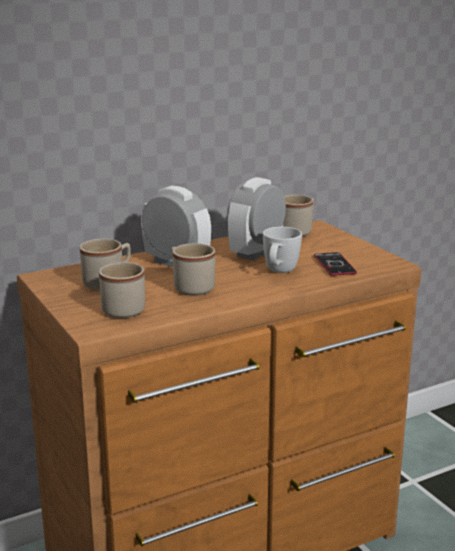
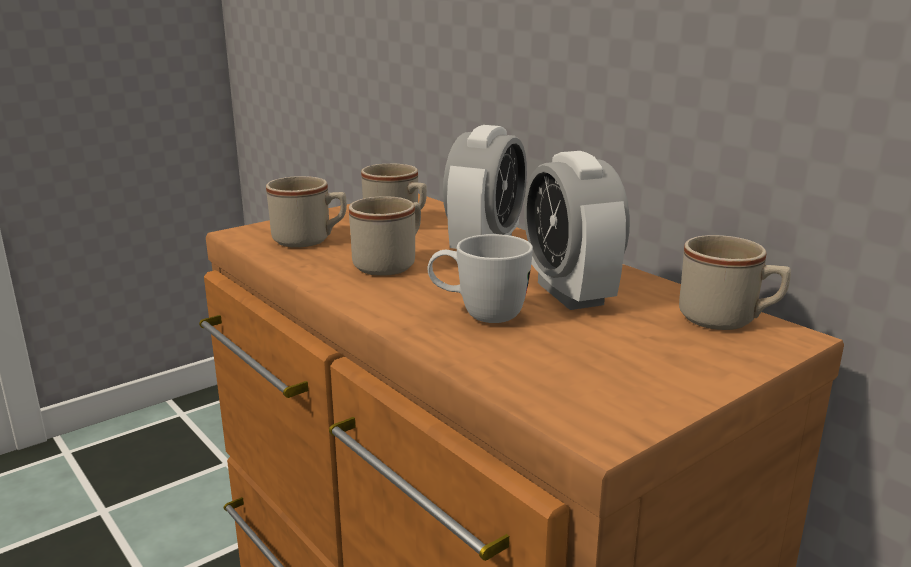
camera: 80 degrees right, 0 degrees up
(256, 252) = (570, 293): alarm clock -> alarm clock turned 135 degrees counterclockwise
(334, 265) = (546, 361): phone -> none

